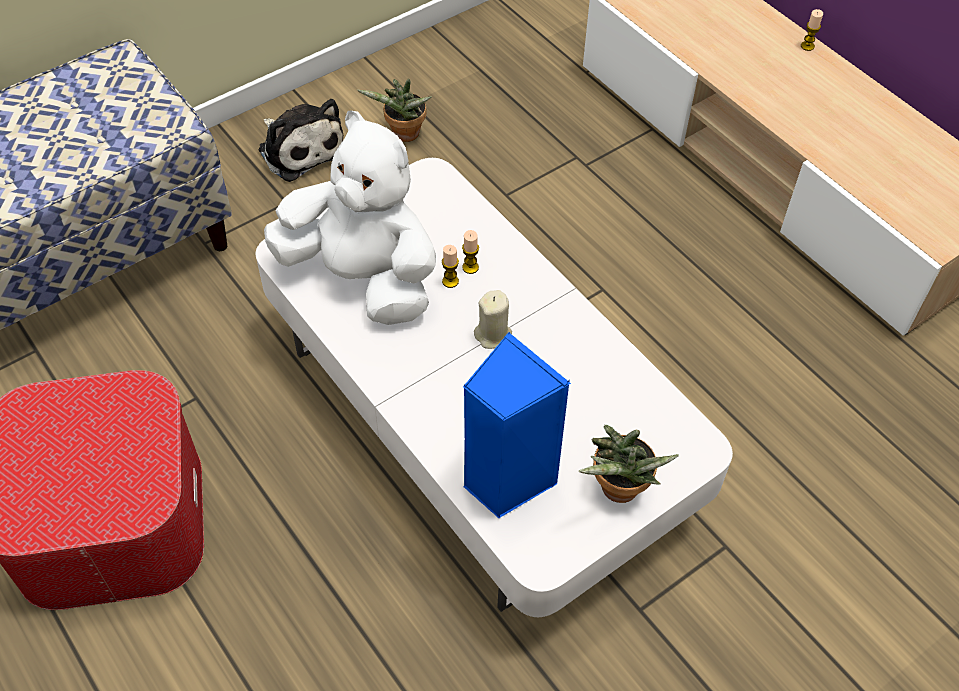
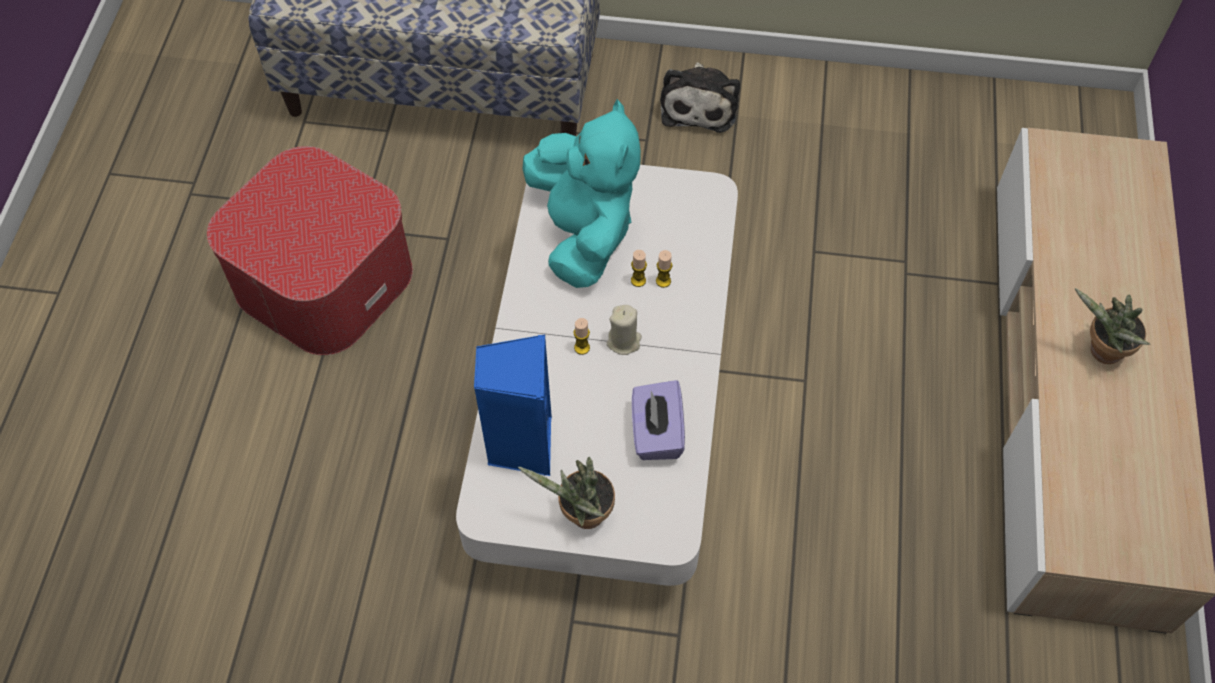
camera: 45 degrees right, 5 degrees up
(363, 278) = (583, 232): white plush toy -> turquoise plush toy
(404, 135) = (787, 147): potted plant -> potted plant (1100, 352)
(598, 382) = (656, 433): none -> purple tissue box
(807, 46) = (1166, 305): candle -> candle (582, 347)

